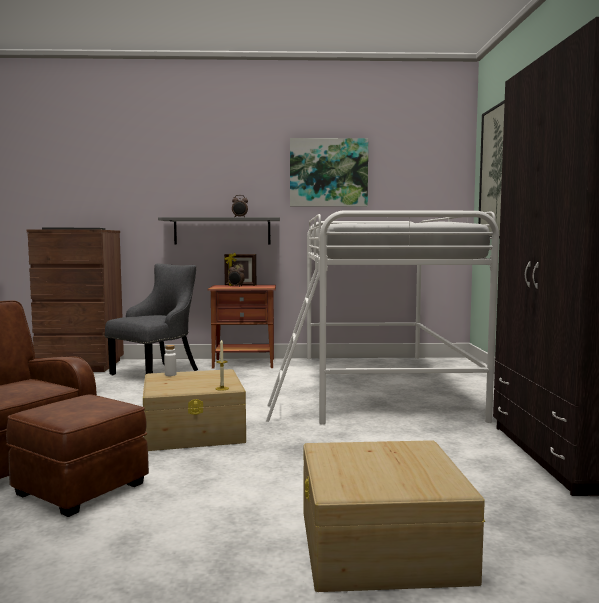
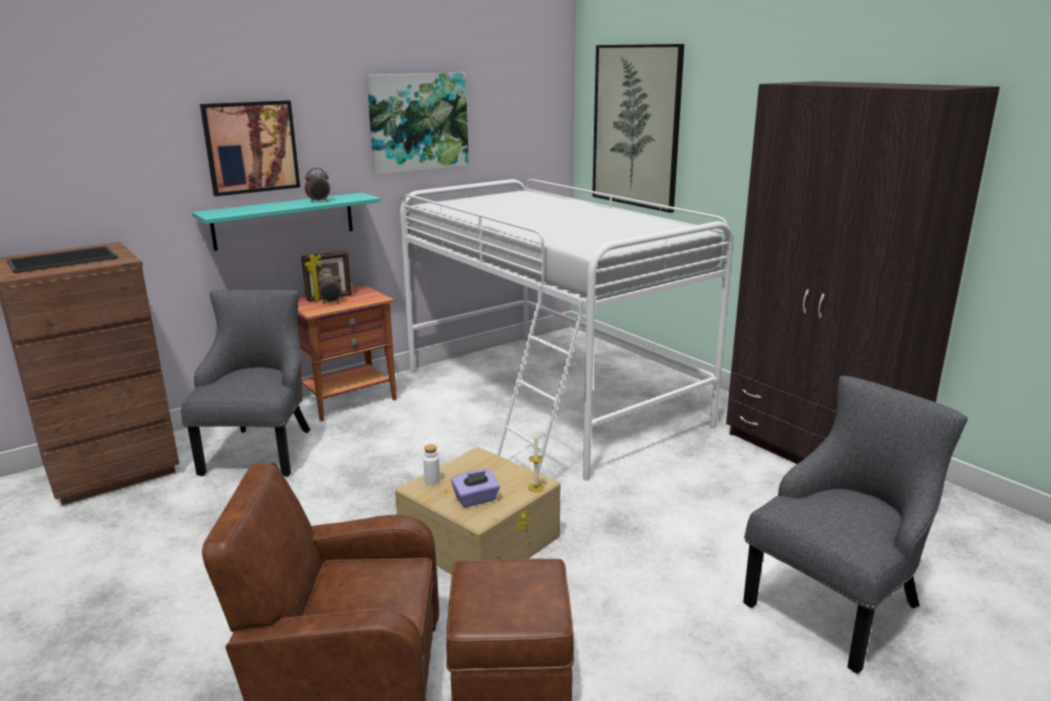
camera: 35 degrees left, 15 degrees up
(175, 385) = (476, 499): none -> purple tissue box
(206, 181) = (251, 147): none -> picture
(222, 231) = (284, 221): grey shelf -> turquoise shelf
(382, 545) = (834, 610): beige storage box -> grey armchair

